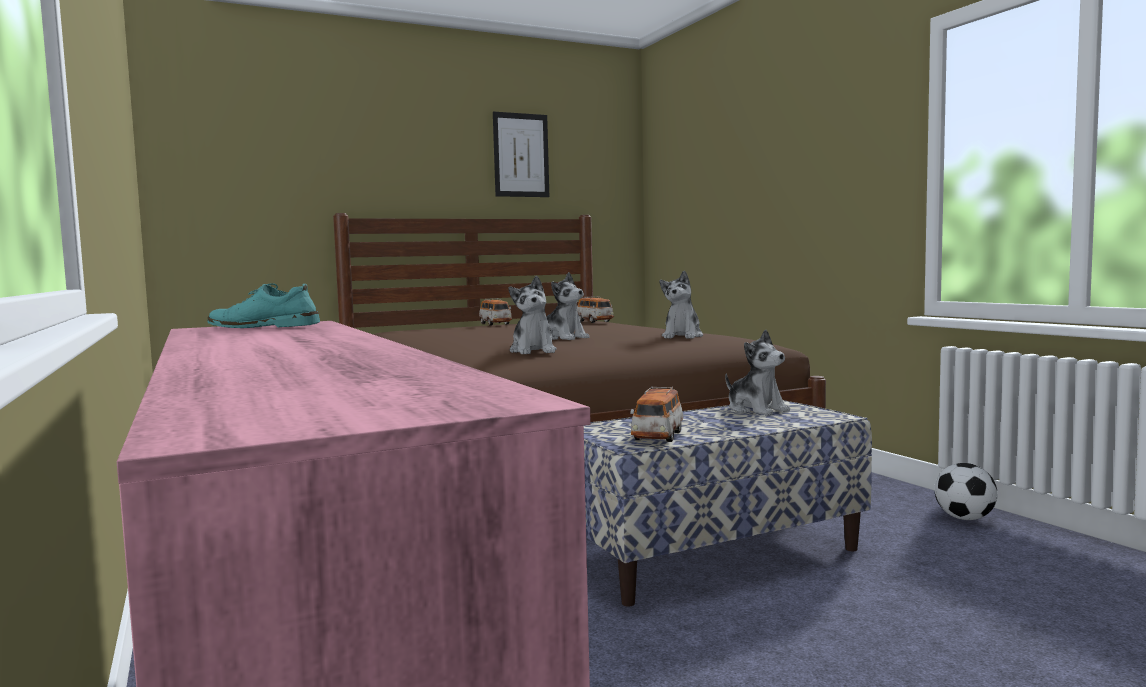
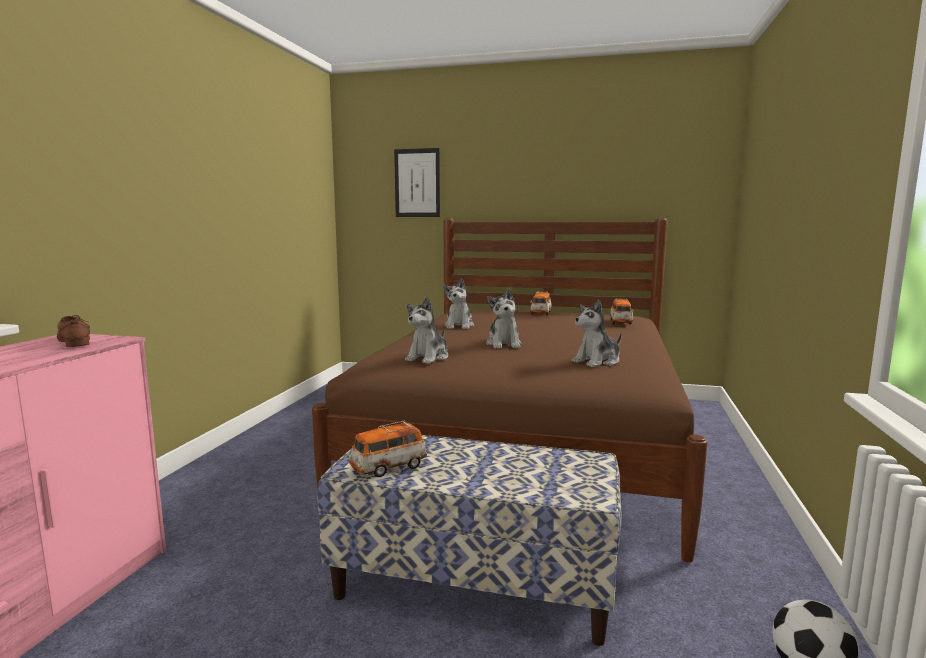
camera: 40 degrees right, 5 degrees up
(264, 327) = (74, 342): turquoise shoe -> brown shoe
(521, 155) = (605, 164): picture -> picture (417, 183)
(756, 409) = (552, 461): plush toy -> plush toy (459, 326)

